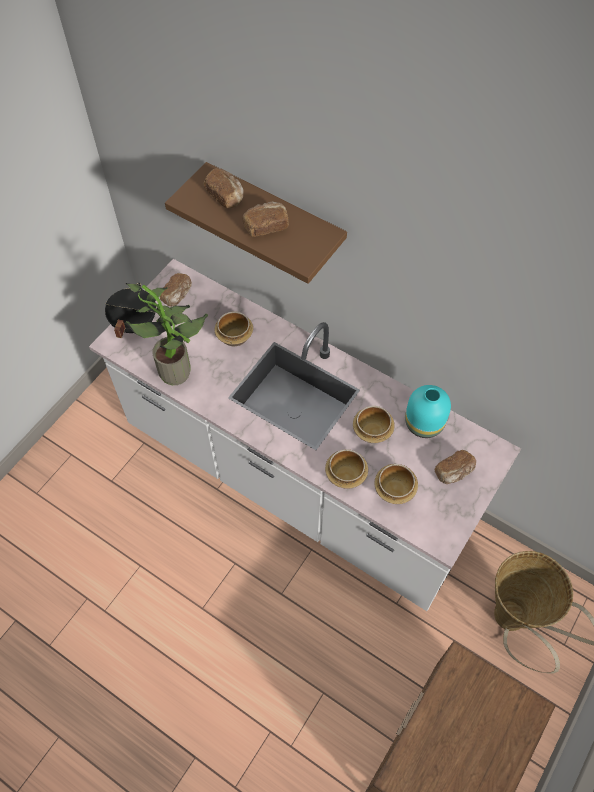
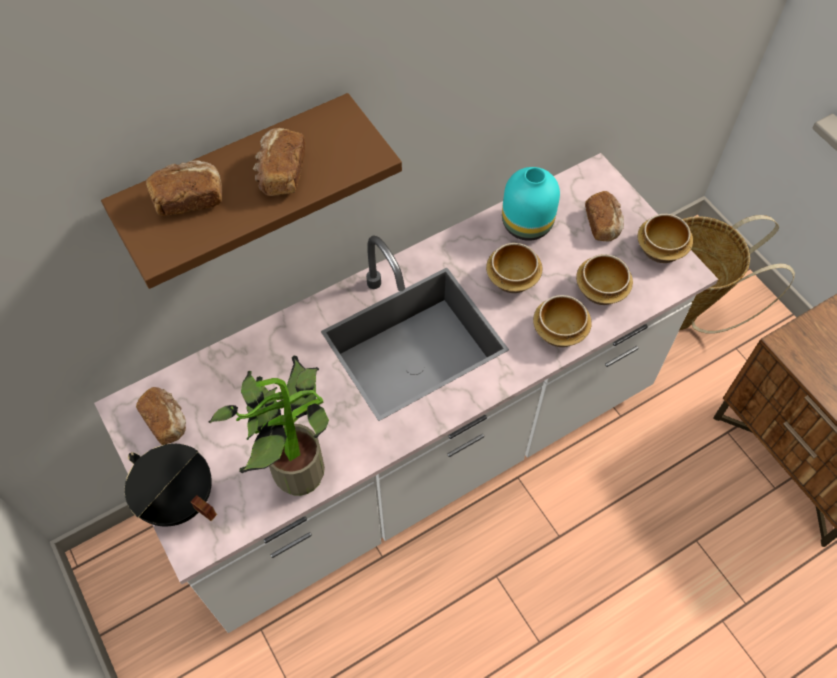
camera: 65 degrees left, 0 degrees up
(234, 337) = (285, 376): bowl -> bowl (661, 251)

